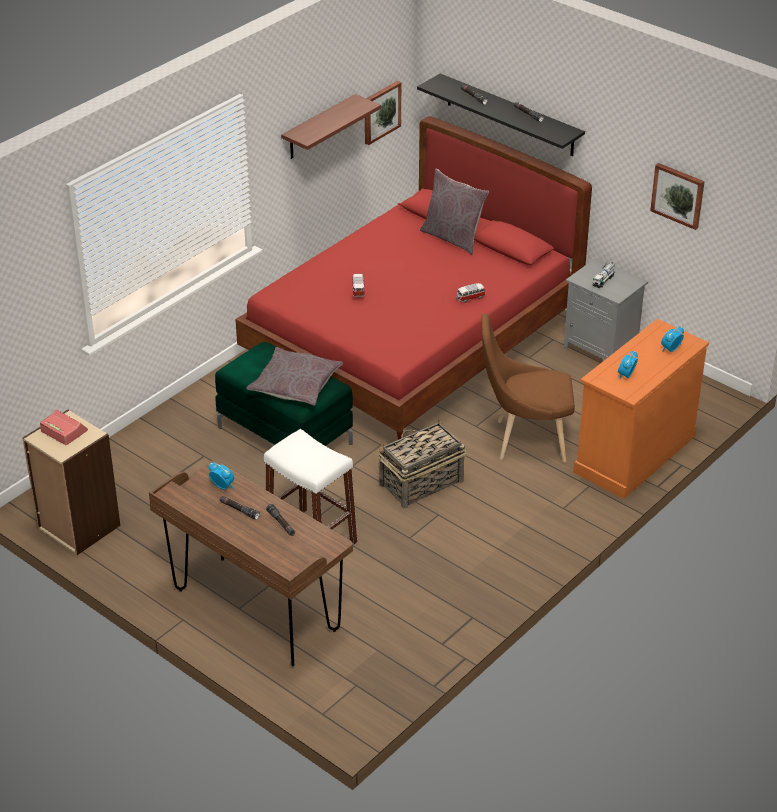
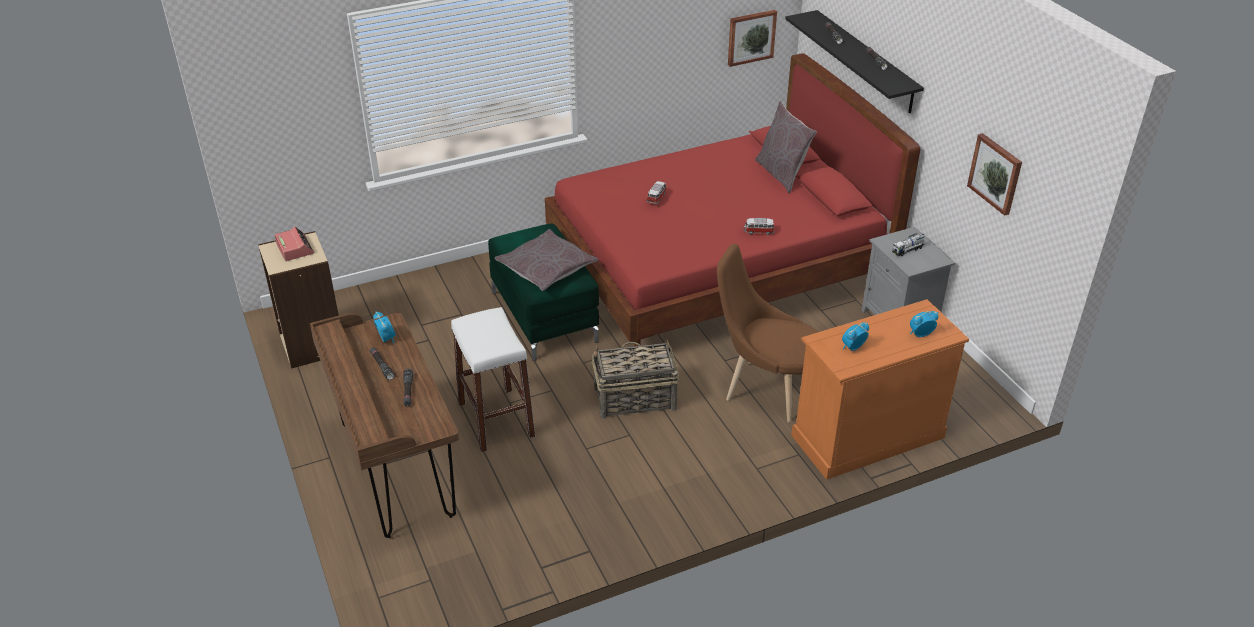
camera: 25 degrees right, 0 degrees up
(319, 128) = (670, 34): shelf -> none

